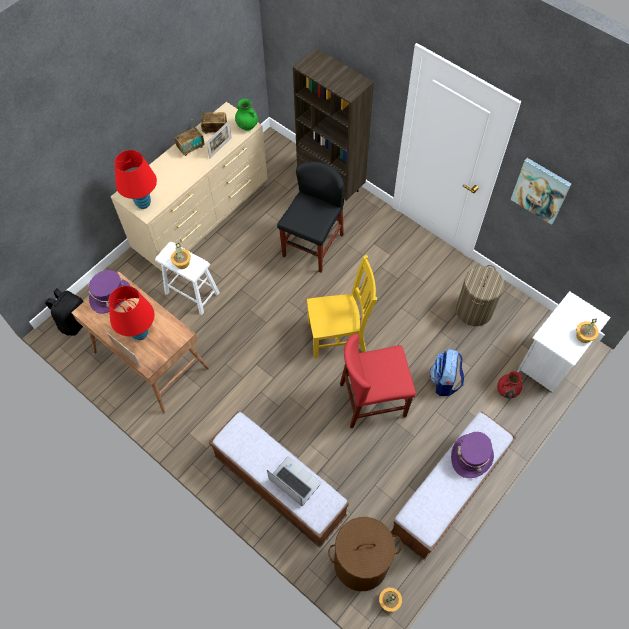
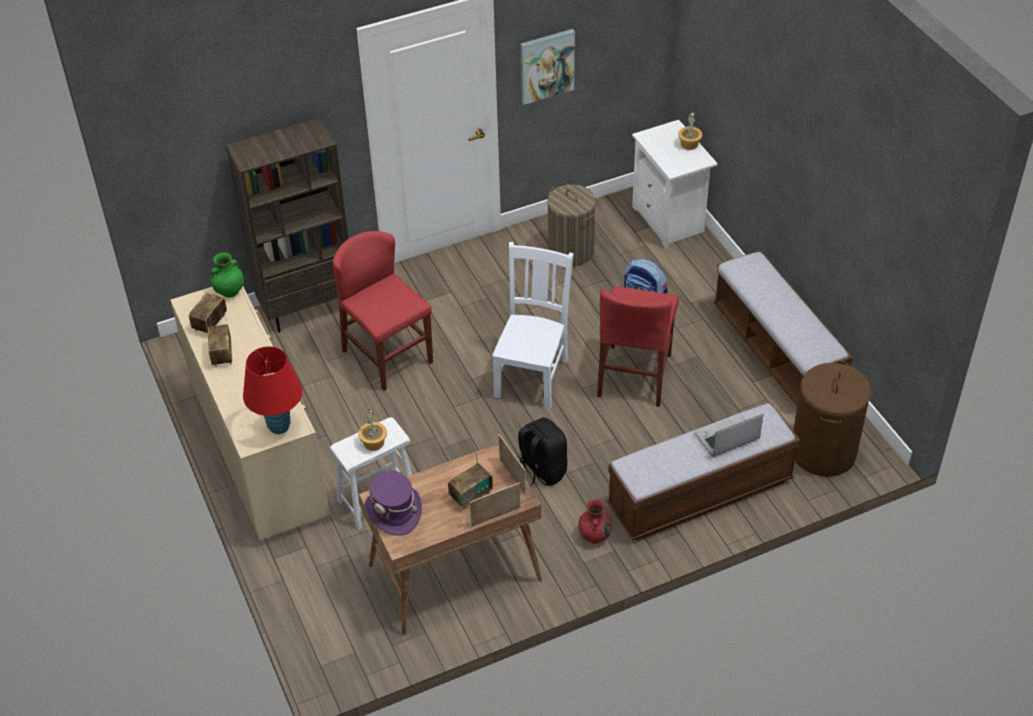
camera: 65 degrees left, 15 degrees down
(74, 321) = (336, 647): black backpack -> black backpack (541, 471)
(140, 333) = (471, 495): red table lamp -> radio
(220, 148) = (246, 327): picture frame -> picture frame (512, 476)
(313, 245) = (388, 356): black chair -> red chair
(339, 335) = (532, 375): yellow chair -> white chair
(389, 601) = (874, 443): potted plant -> none
(471, 456) = (766, 287): purple hat -> none
(507, 390) = (683, 264): red vase -> red vase (594, 535)

